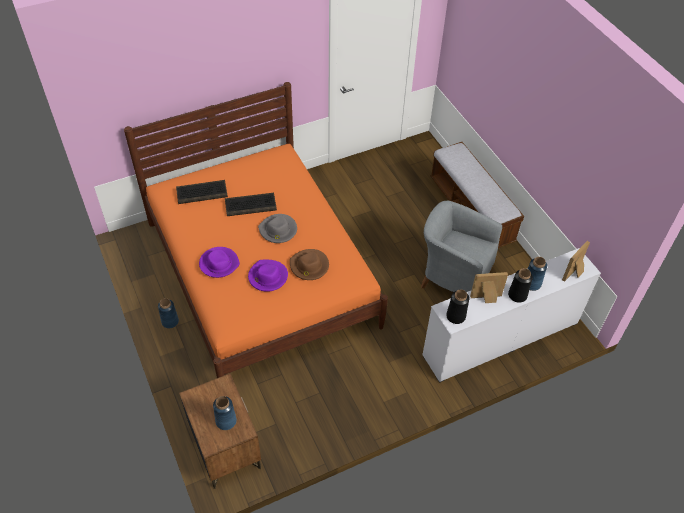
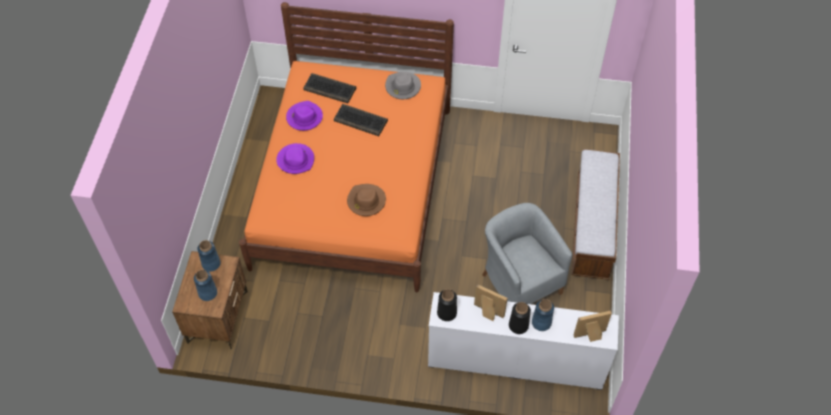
camera: 35 degrees right, 5 degrees up
(170, 321) = (251, 189): blue vase -> blue vase (211, 264)
(267, 277) = (325, 192): purple hat -> purple hat (304, 117)
(278, 230) = (365, 155): grey hat -> grey hat (402, 87)

